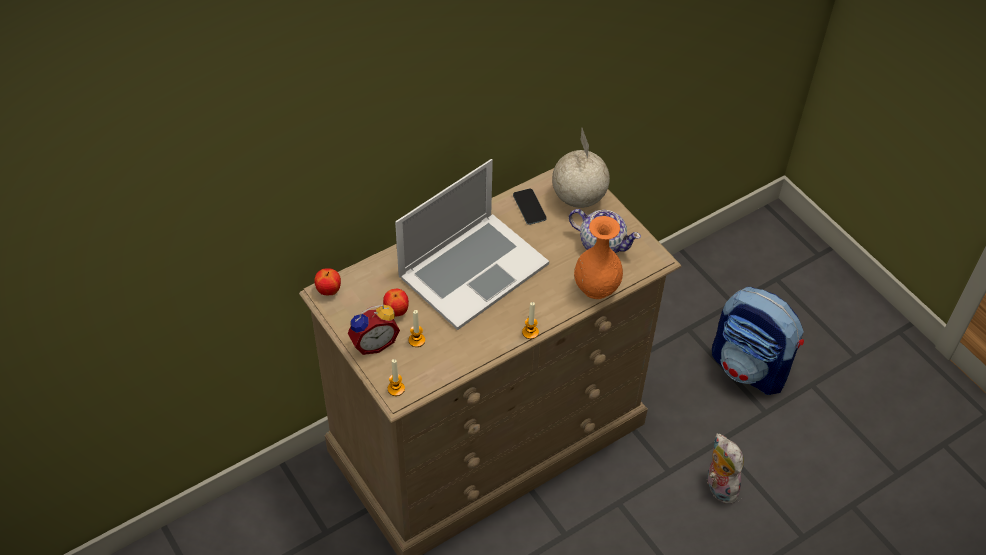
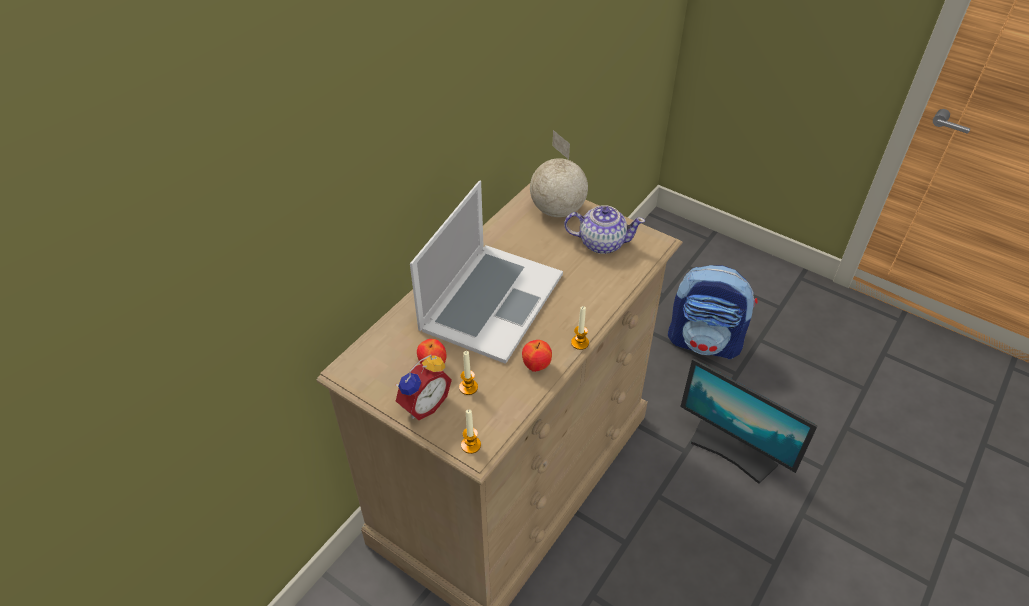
camera: 20 degrees left, 5 degrees down
(329, 291) = (349, 367): apple -> apple (536, 366)
(529, 207) = (516, 230): phone -> none
(596, 287) = (619, 282): orange vase -> none
(718, 486) = (733, 450): plush toy -> monitor

